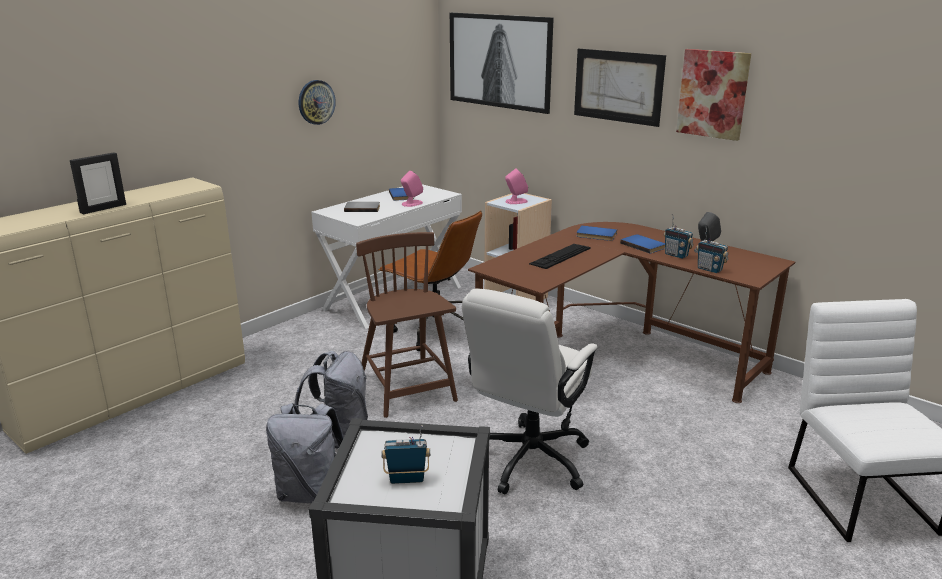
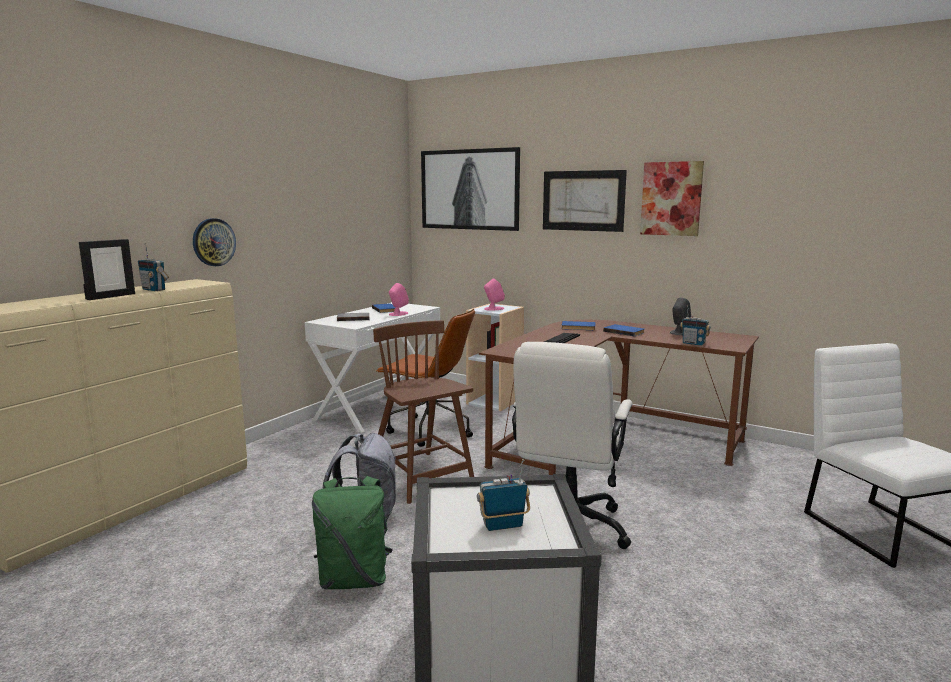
camera: 10 degrees left, 10 degrees down
(311, 493) = (354, 579): grey backpack -> green backpack
(316, 102) = (309, 219): wall clock -> wall clock (213, 242)
(676, 255) = (657, 336): radio -> radio (154, 290)

